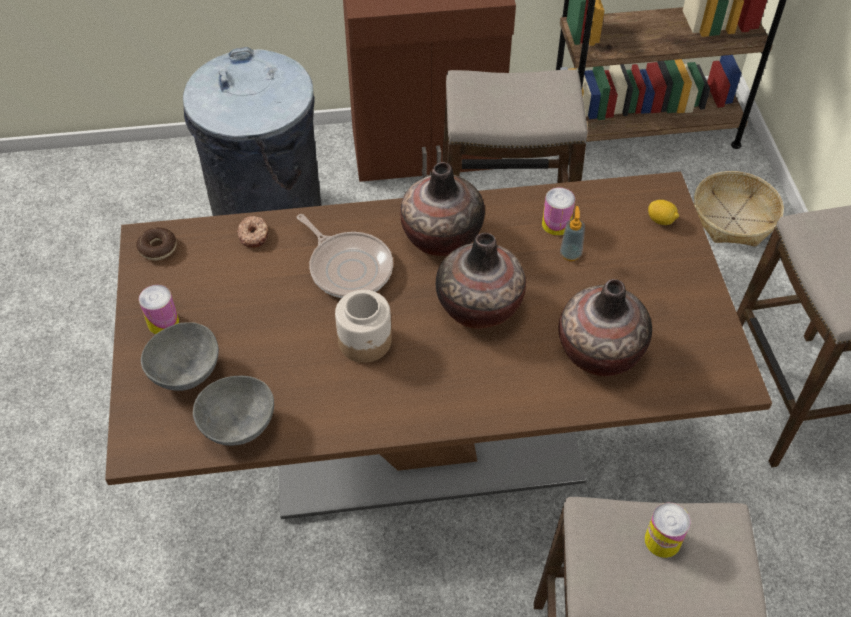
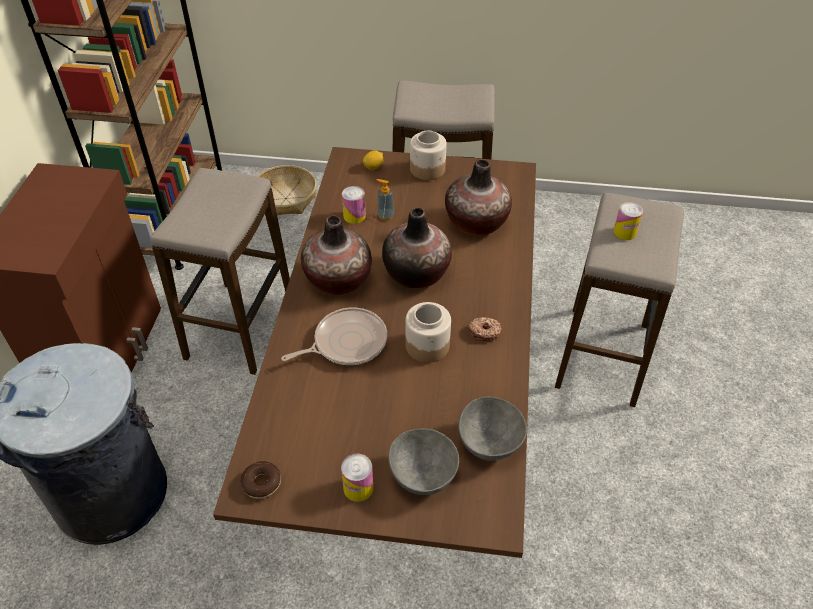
camera: 75 degrees left, 5 degrees down
(254, 235) = (280, 403): donut -> donut (484, 332)
(686, 277) = (428, 169): none -> jar

